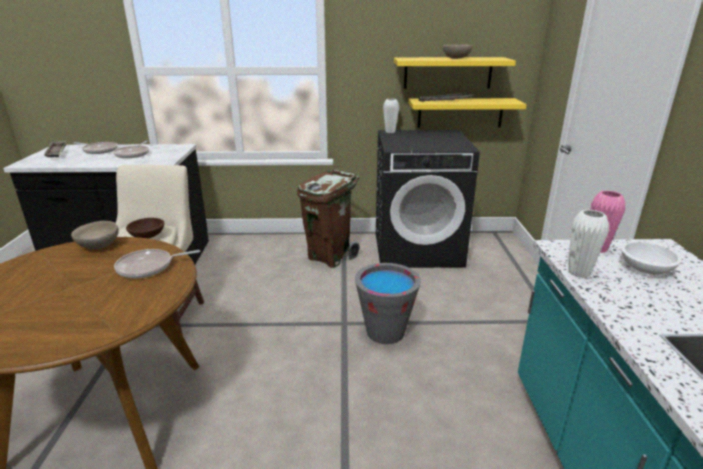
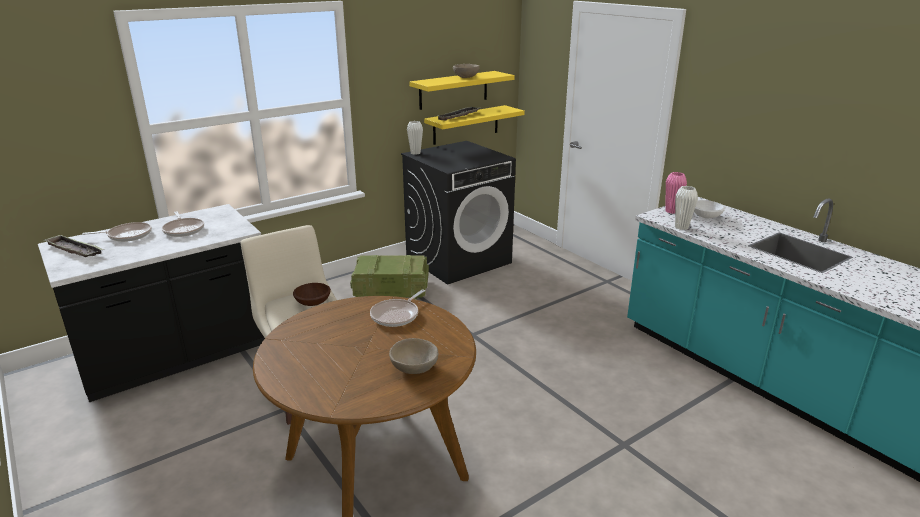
camera: 35 degrees left, 0 degrees up
(98, 246) = (317, 317): beige bowl -> beige bowl (414, 369)
(330, 257) = (392, 289): brown trash can -> crate
(385, 332) = (509, 329): grey bucket -> none

